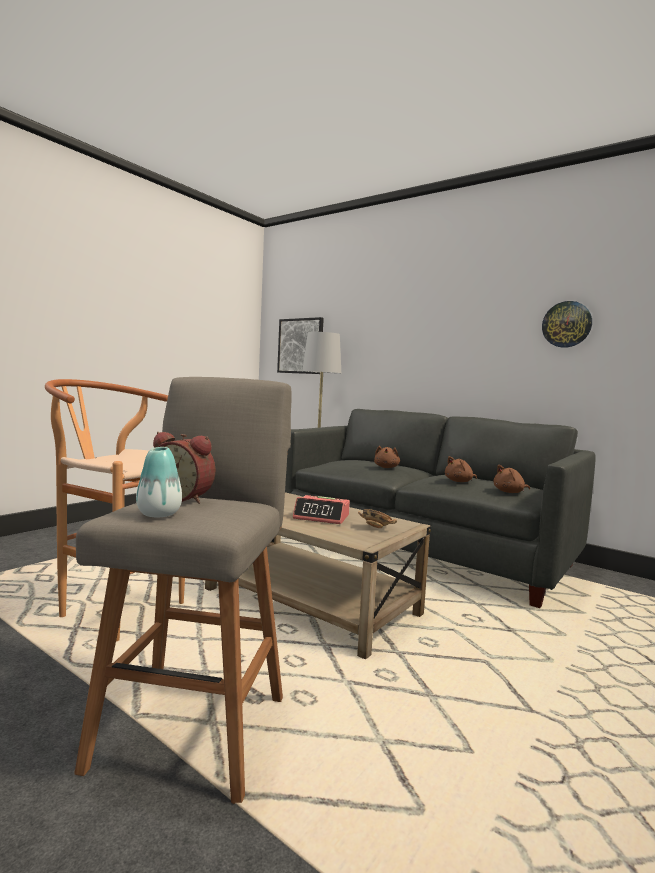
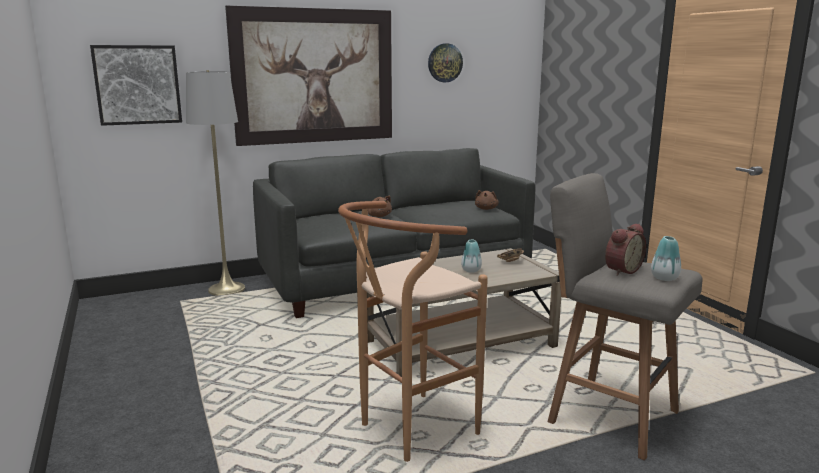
camera: 60 degrees left, 10 degrees up
(322, 517) = (471, 270): alarm clock -> vase
(417, 340) = (314, 76): none -> picture
(459, 481) = (446, 211): brown plush toy -> none

